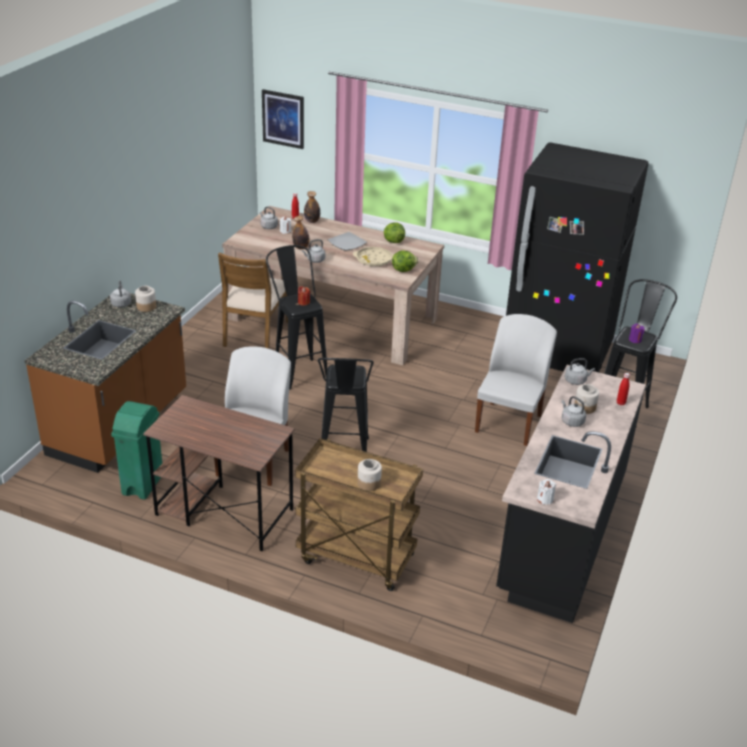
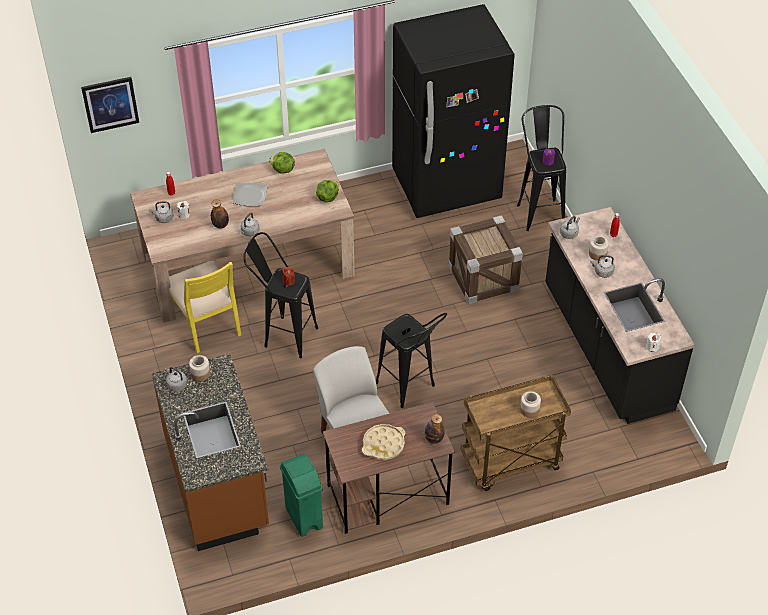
camera: 40 degrees left, 15 degrees up
(255, 333) = (206, 322): brown chair -> yellow chair
(312, 221) = (190, 188): bottle -> bottle (434, 439)
(374, 260) = (293, 201): beige tray -> beige tray (383, 444)
(509, 422) = (483, 278): white chair -> crate

